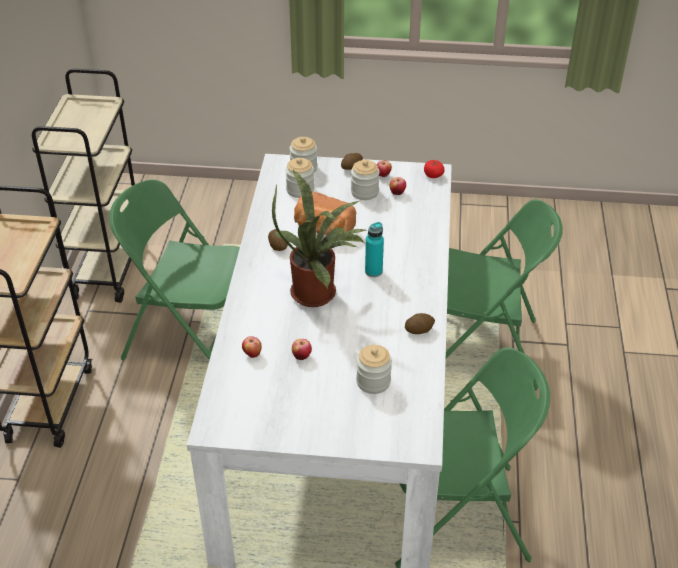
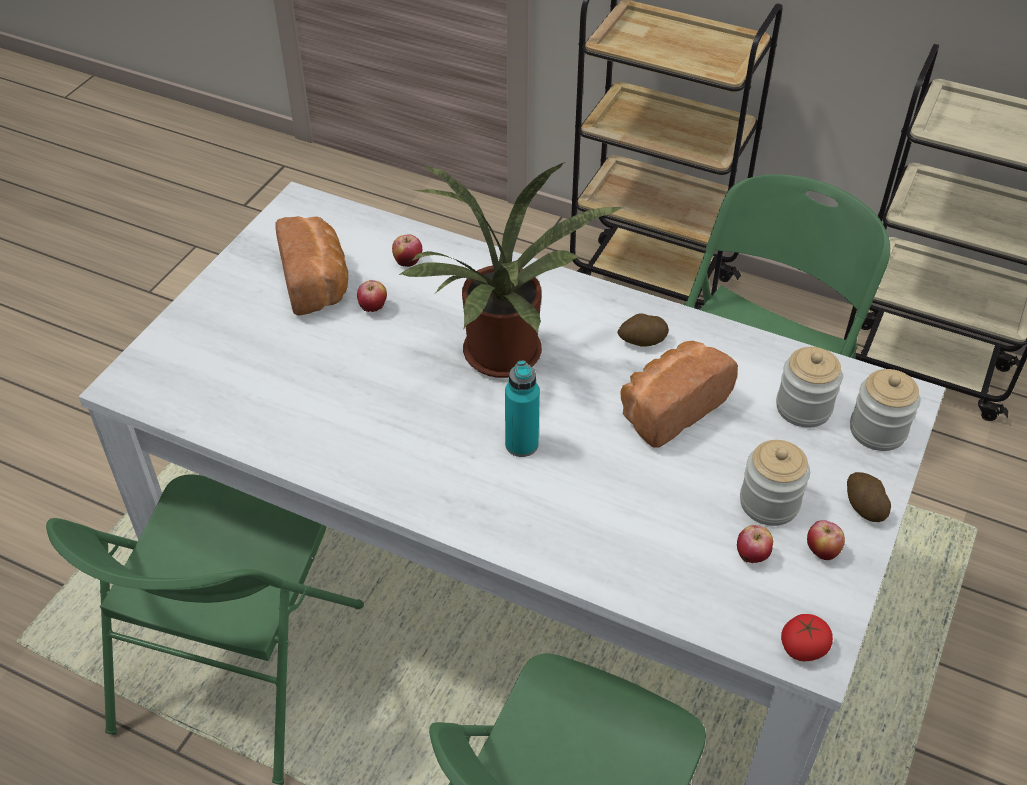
camera: 110 degrees right, 5 degrees up
(290, 390) = (317, 283): none -> bread
(373, 382) = (274, 370): jar -> none
(419, 330) = (346, 459): potato -> none

